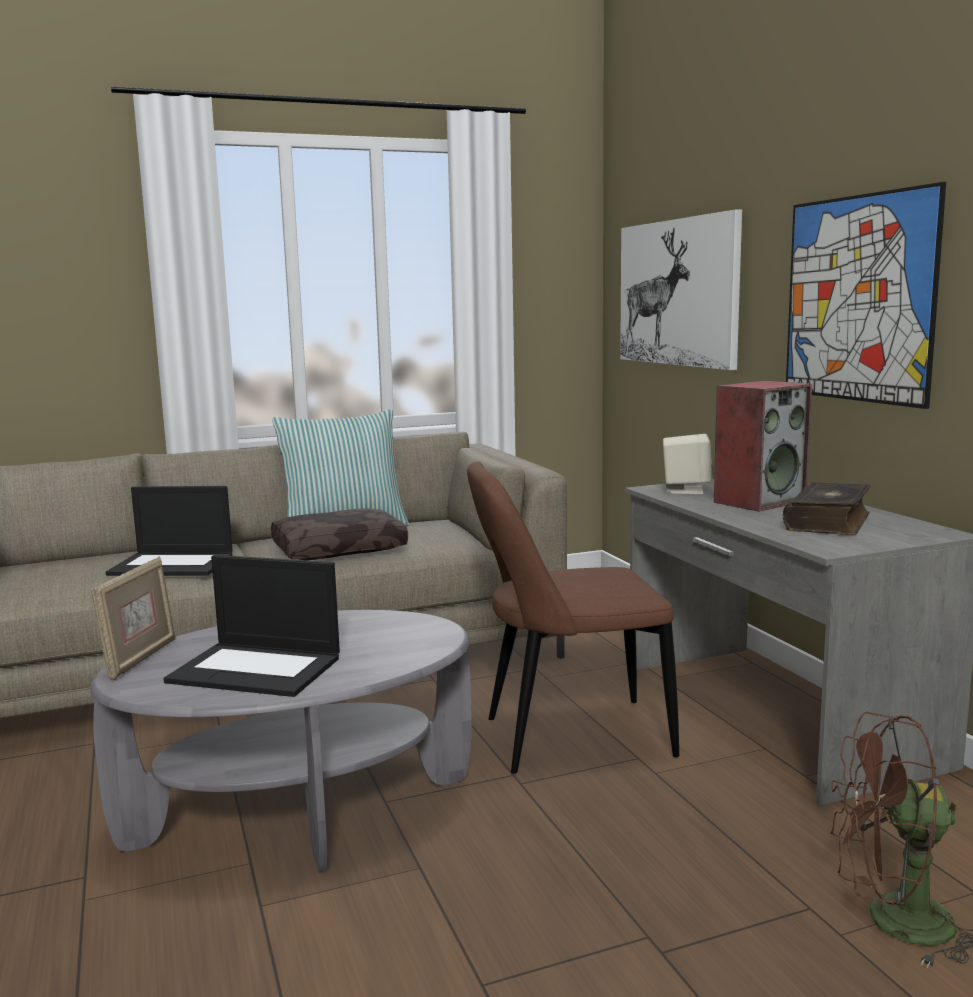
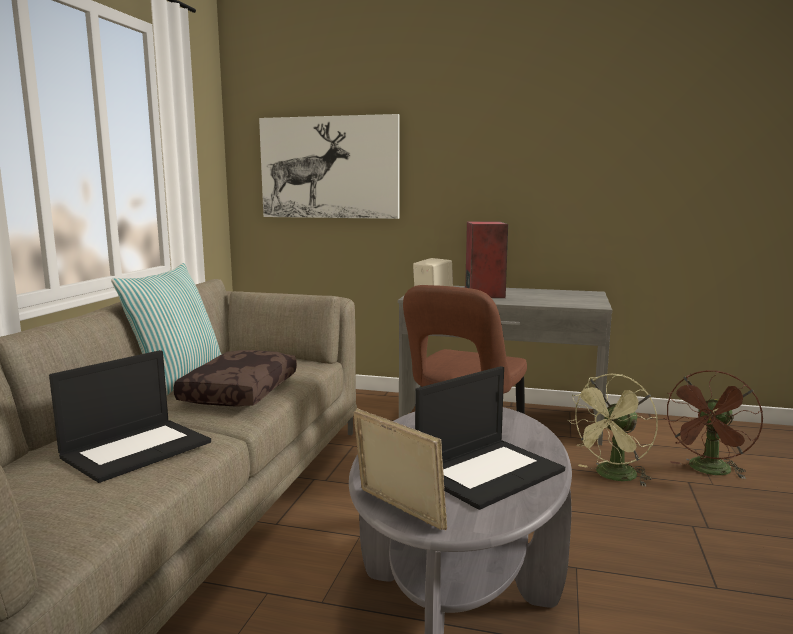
camera: 55 degrees left, 0 degrees up
(716, 838) = (612, 476): none -> green fan
(829, 522) = (546, 296): book -> none
(857, 299) = (507, 173): picture -> none

